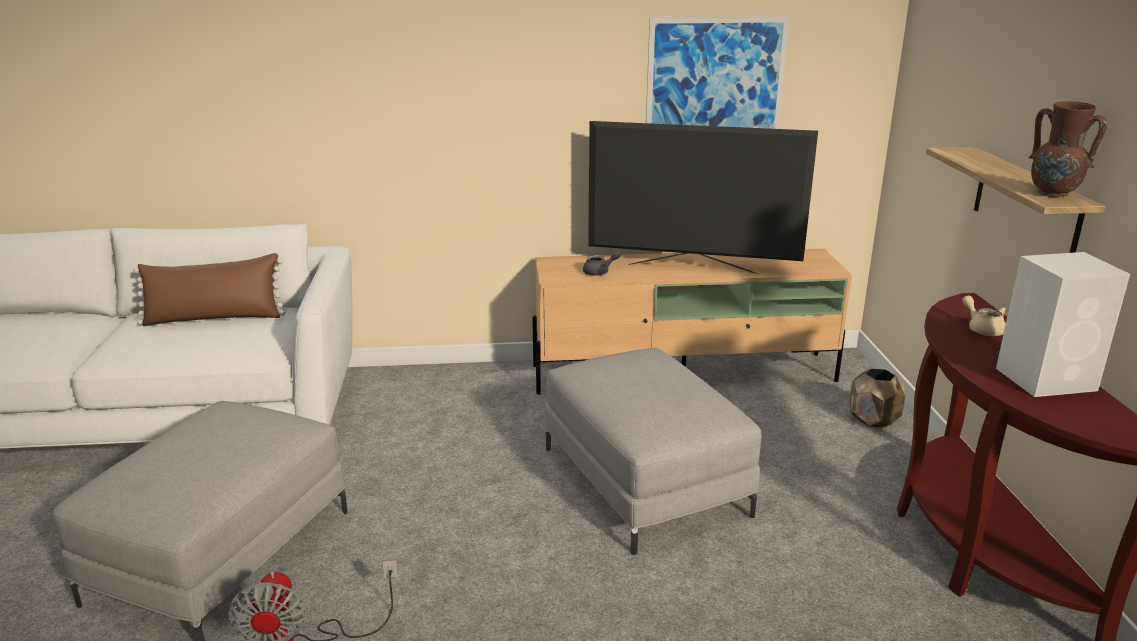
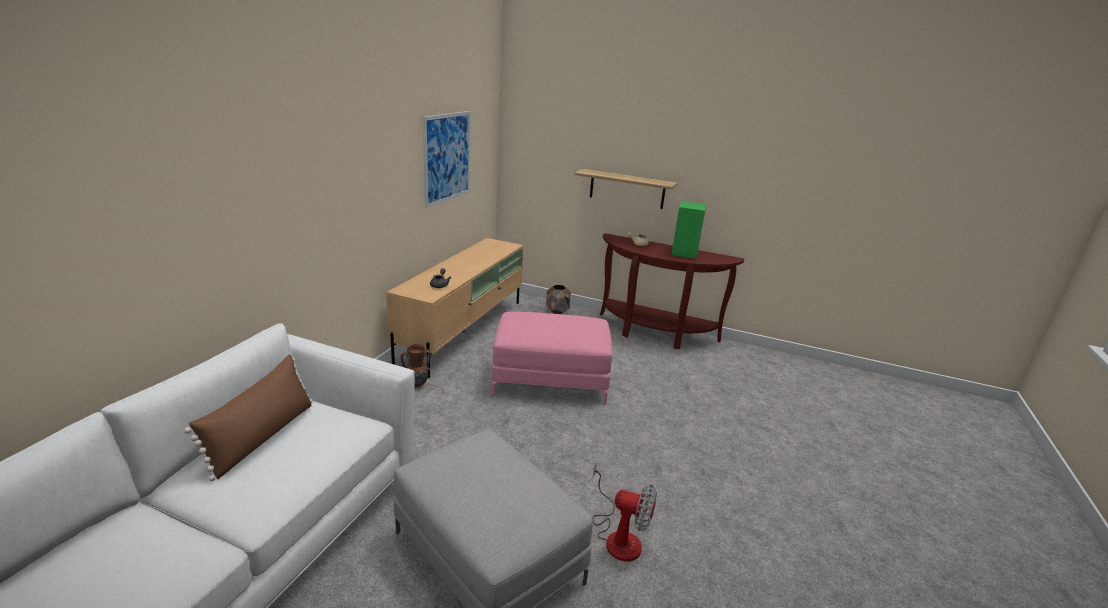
camera: 65 degrees left, 0 degrees up
(645, 480) = (550, 379): grey ottoman -> pink ottoman
(692, 268) = (469, 266): television -> none
(1047, 379) = (684, 252): white speaker -> green speaker
(1054, 194) = (659, 181): brown vase -> brown vase (417, 385)

